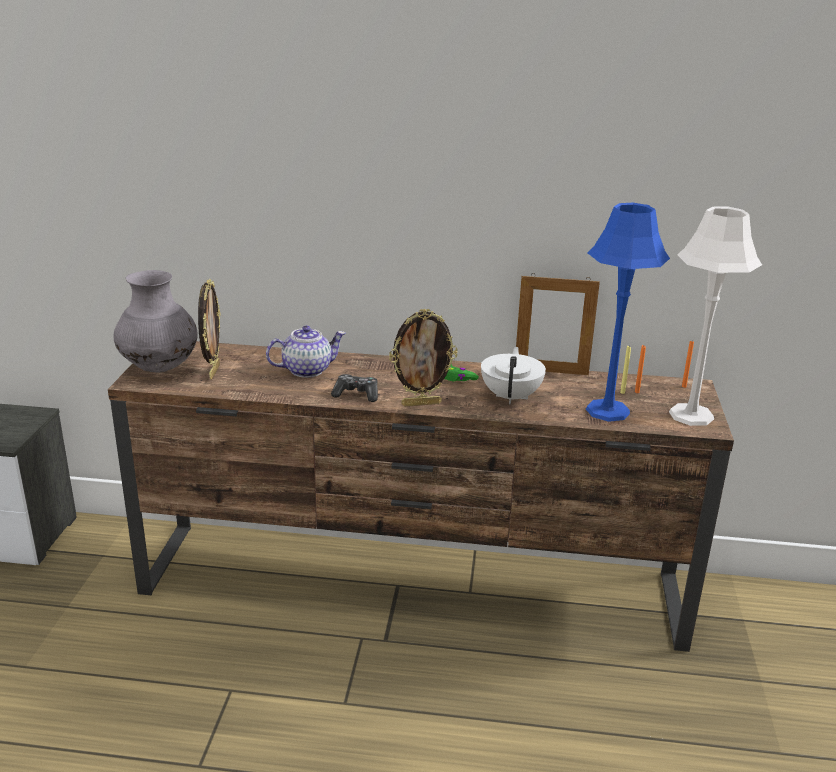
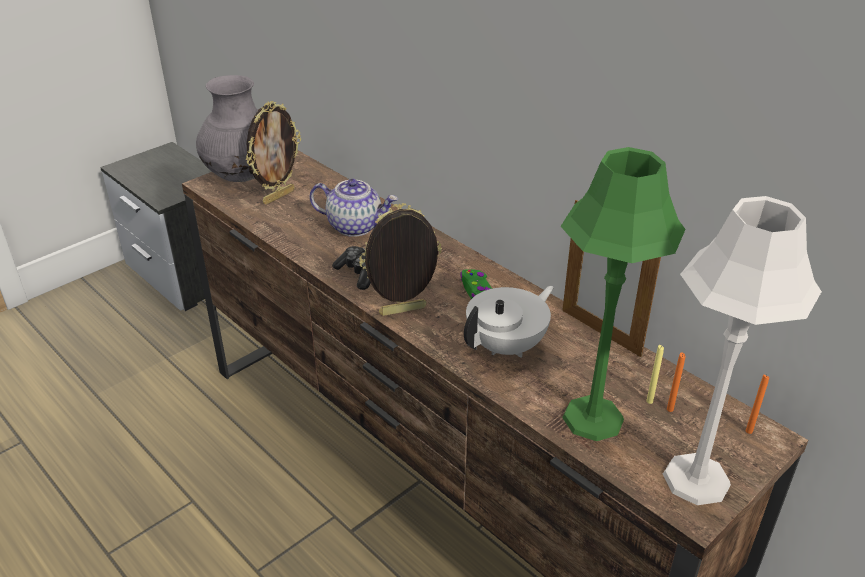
camera: 40 degrees right, 10 degrees up
(421, 403) = (403, 312): picture frame -> picture frame turned 135 degrees clockwise
(608, 411) = (593, 419): blue table lamp -> green table lamp

